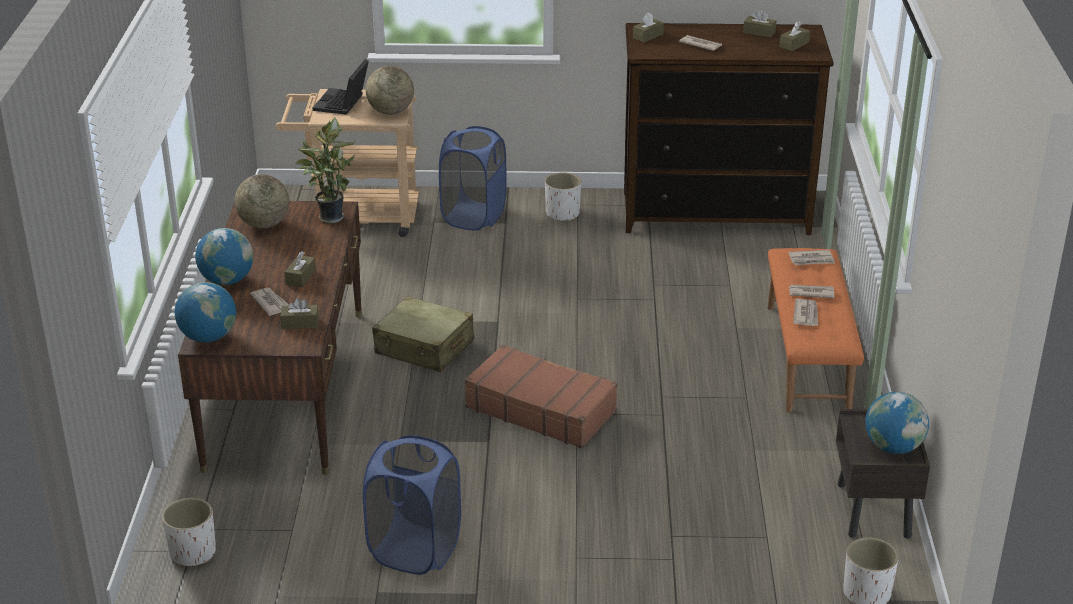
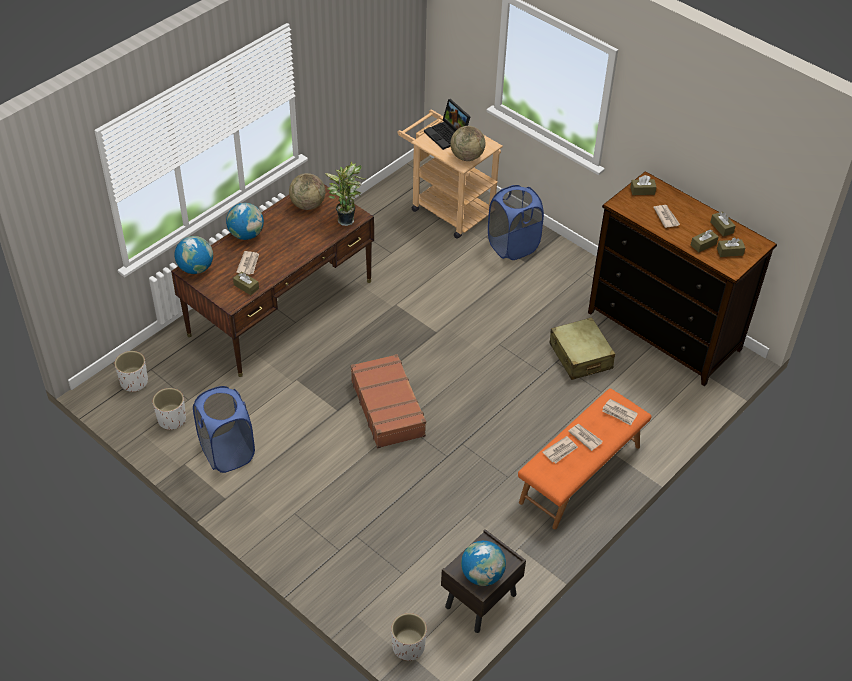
camera: 40 degrees right, 15 degrees up
(300, 277) = (282, 255): brown tissue box -> brown tissue box (703, 244)
(342, 103) = (447, 135): laptop -> laptop turned 90 degrees counterclockwise
(424, 347) = (377, 325): beige suitcase -> beige suitcase (580, 356)
(562, 214) = (567, 275): white planter -> white planter (172, 419)

